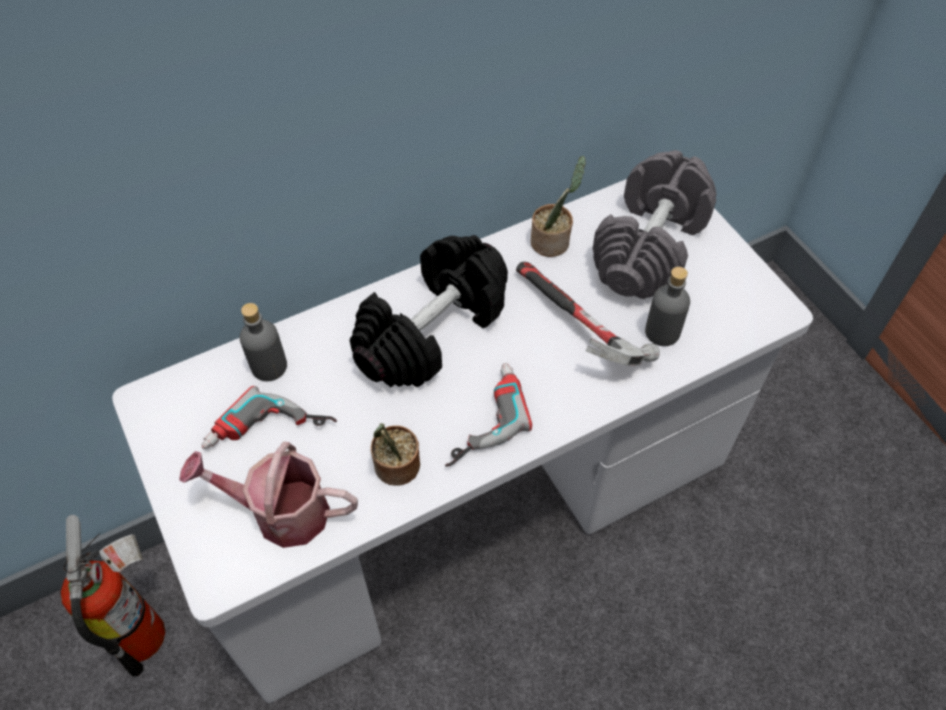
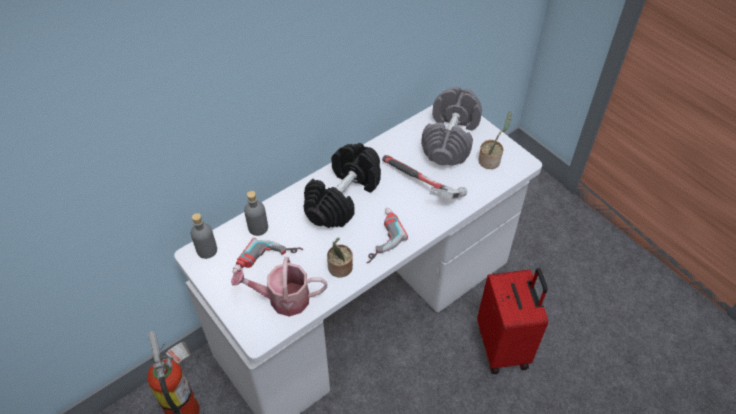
camera: 10 degrees left, 5 degrees down
(553, 241) = (398, 143): potted plant -> potted plant (490, 160)
(662, 332) = (465, 181): grey bottle -> grey bottle (207, 250)
(692, 614) = (504, 346): none -> red suitcase

